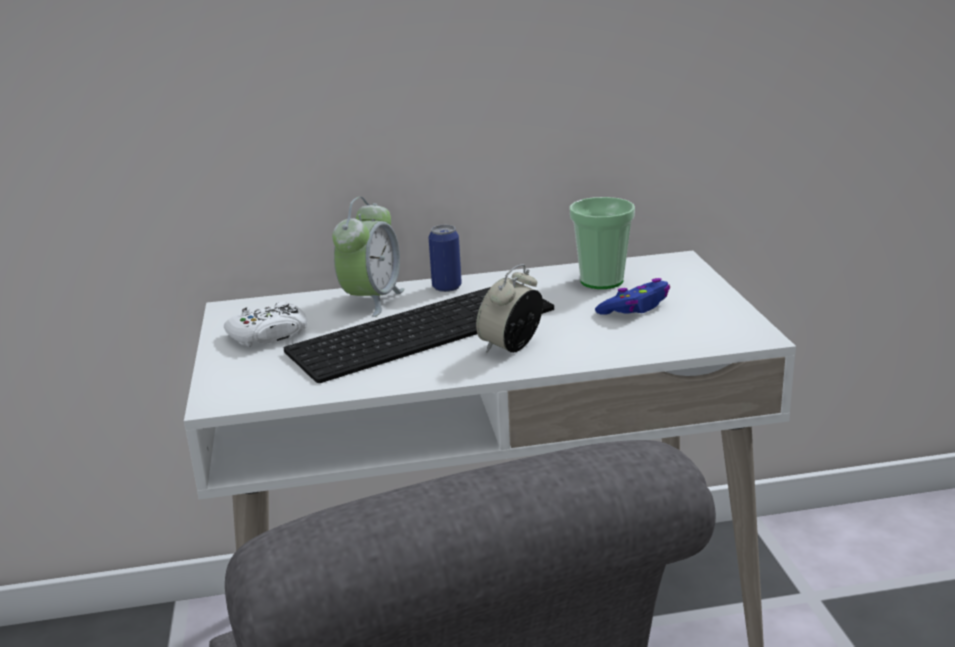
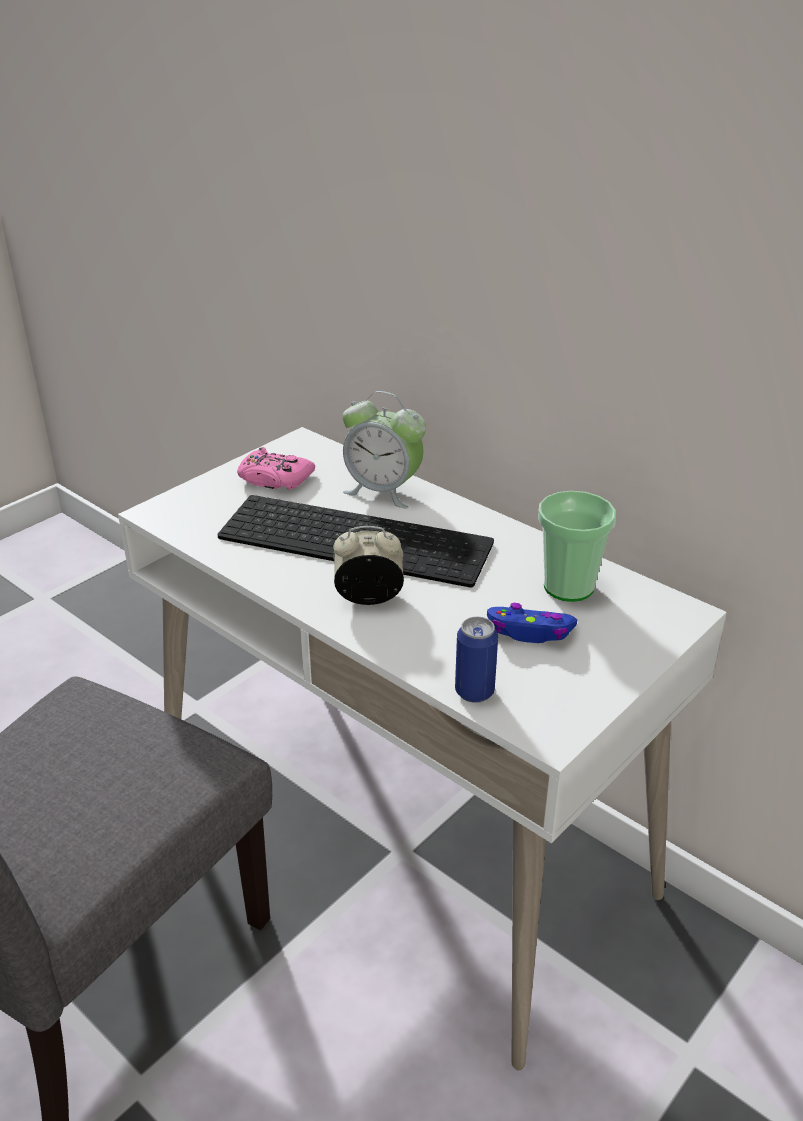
camera: 50 degrees right, 10 degrees up
(269, 335) = (274, 479): white game controller -> pink game controller
(372, 300) = (383, 491): alarm clock -> alarm clock turned 45 degrees clockwise
(447, 287) = (451, 512): can -> can (474, 691)

